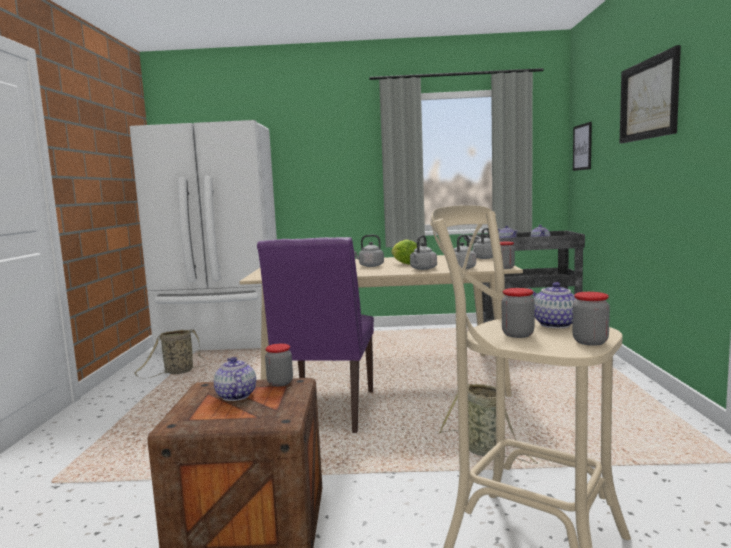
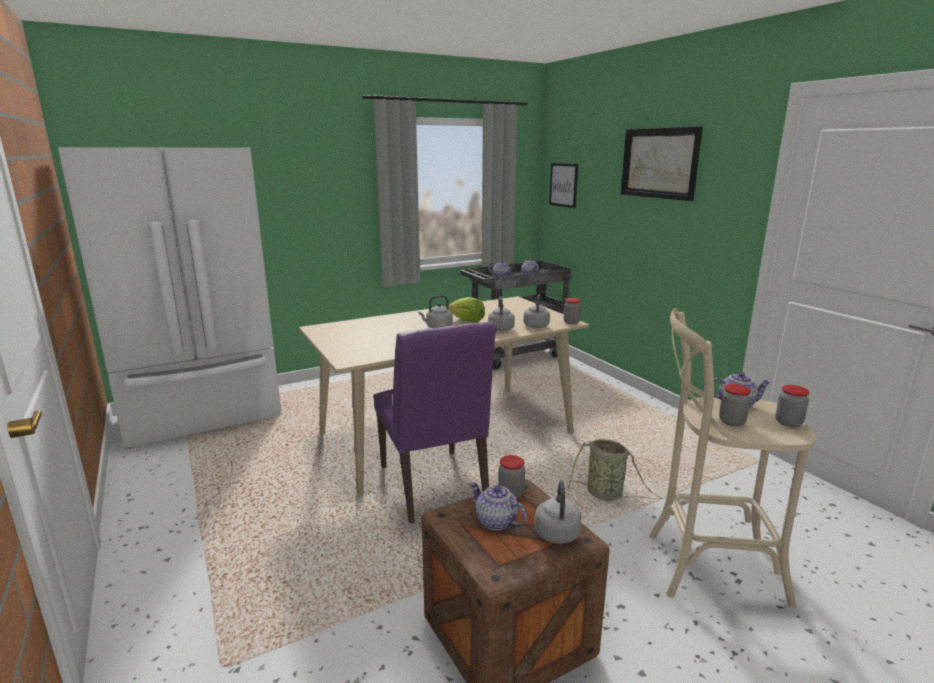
camera: 30 degrees left, 10 degrees up
(177, 372) = (198, 472): basket -> none
(485, 258) = (526, 305): grey kettle -> grey kettle (557, 532)

